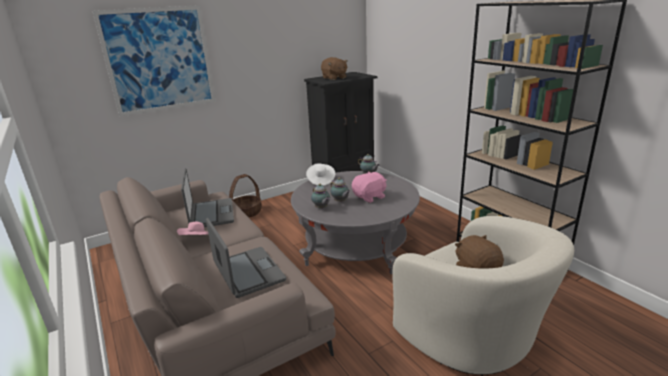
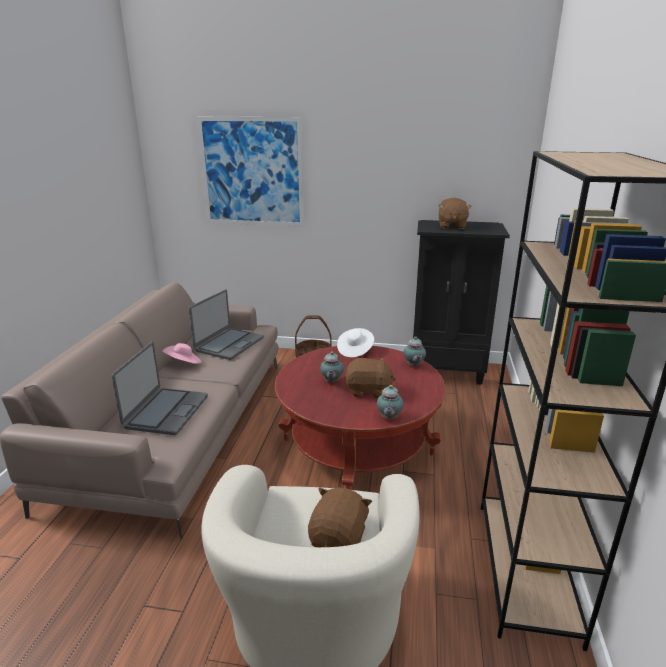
camera: 40 degrees right, 0 degrees up
(321, 208) = (302, 380): teapot -> teapot (388, 418)
(355, 246) = (357, 446): grey coffee table -> red coffee table
(370, 197) = (368, 391): pink plush toy -> brown plush toy

